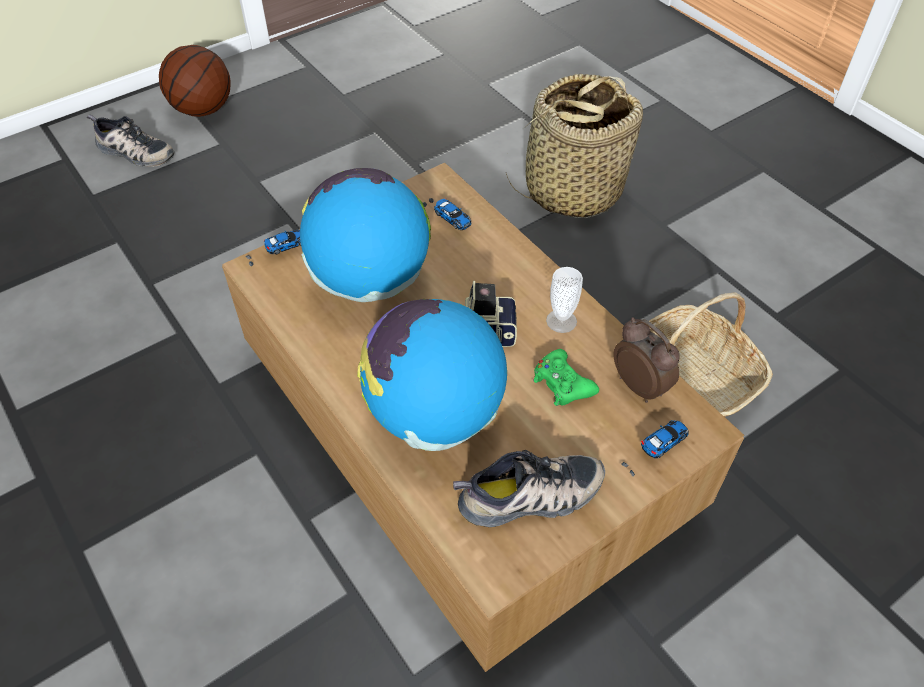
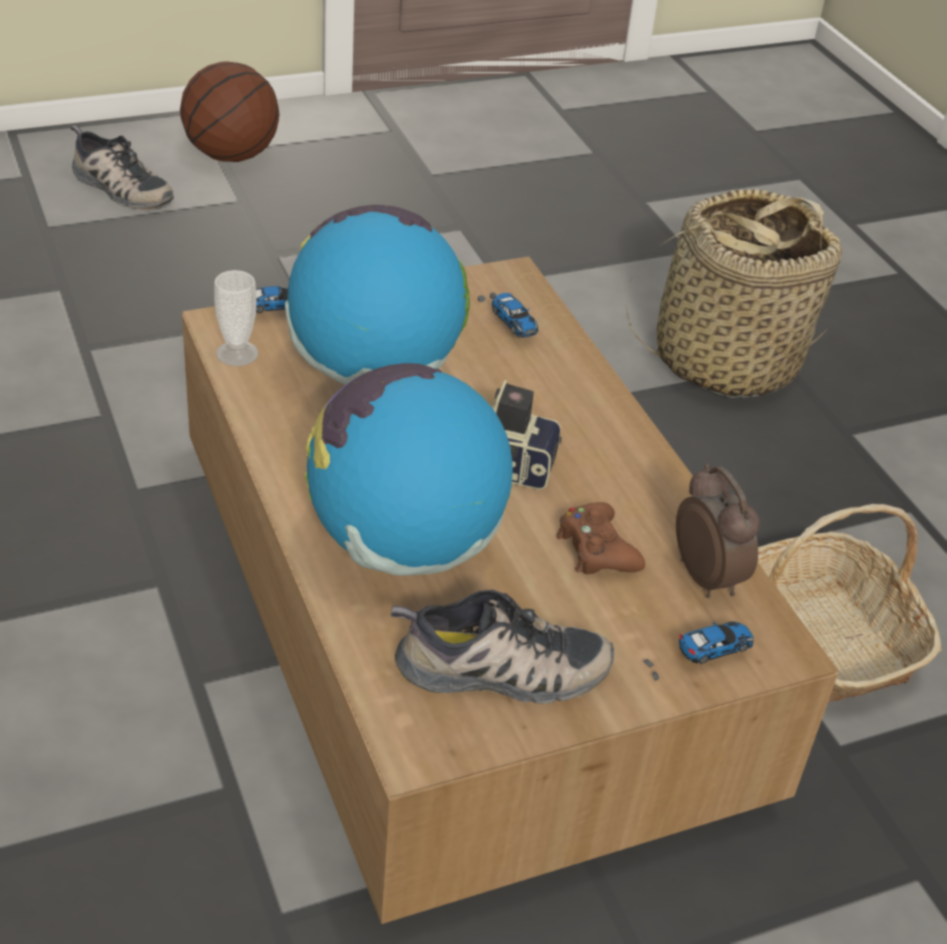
camera: 10 degrees right, 10 degrees down
(561, 321) = (623, 476): cup -> cup (237, 353)
(562, 384) = (596, 550): green game controller -> brown game controller

